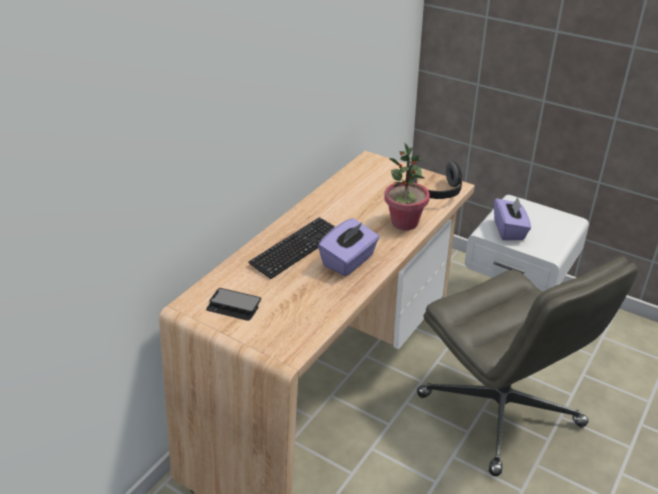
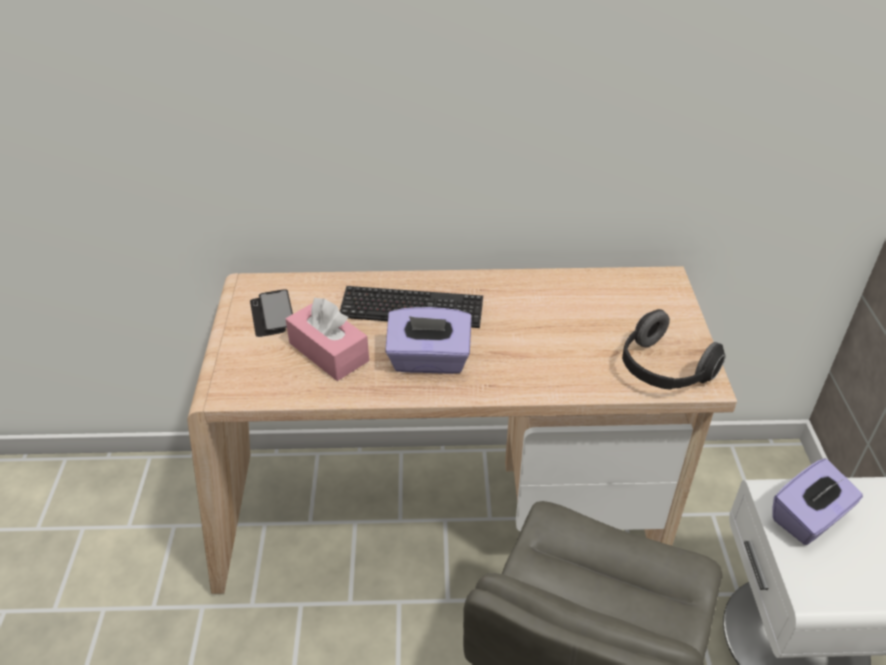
camera: 55 degrees right, 5 degrees up
(299, 295) = (329, 352): none -> pink tissue box
(404, 223) = (559, 372): potted plant -> none

